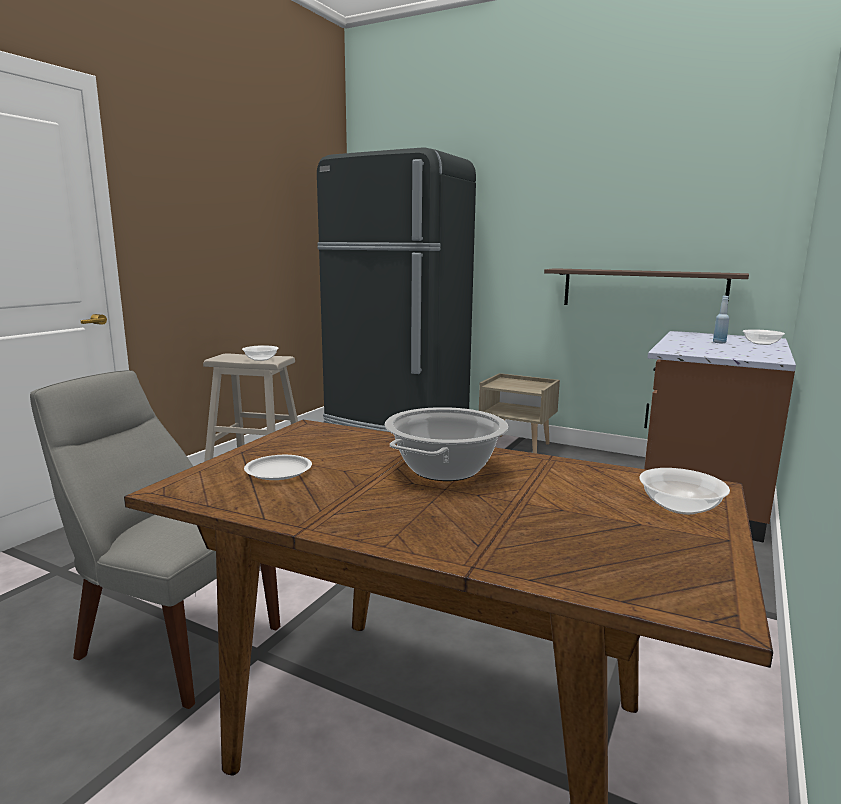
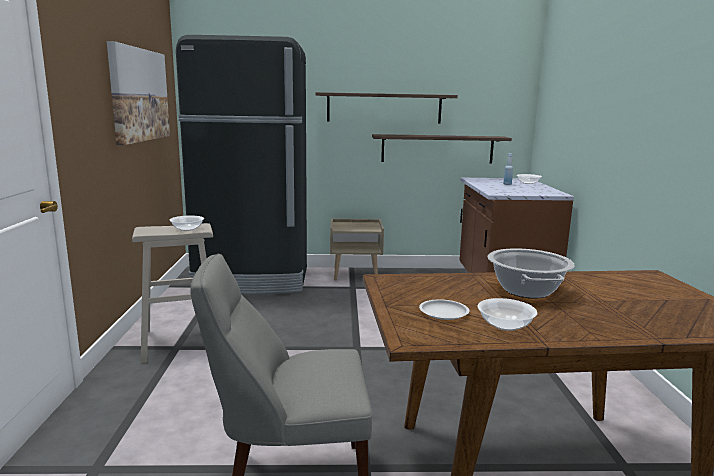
camera: 30 degrees left, 0 degrees up
(273, 221) = (139, 95): none -> picture
(571, 234) = (384, 108): none -> shelf
(680, 507) = (663, 287): bowl -> bowl (505, 325)

